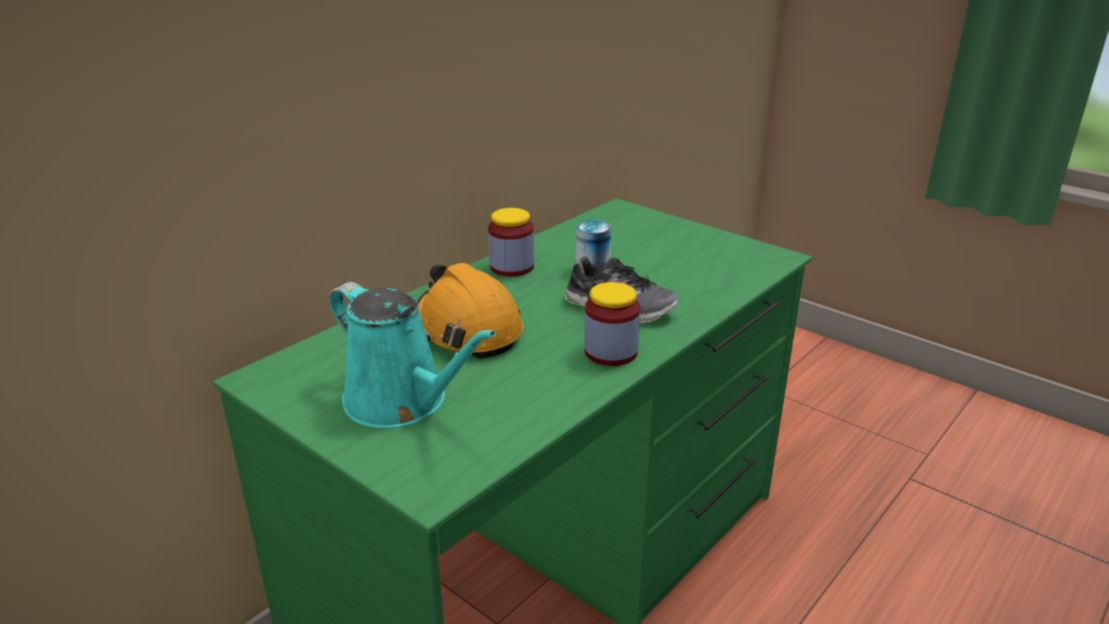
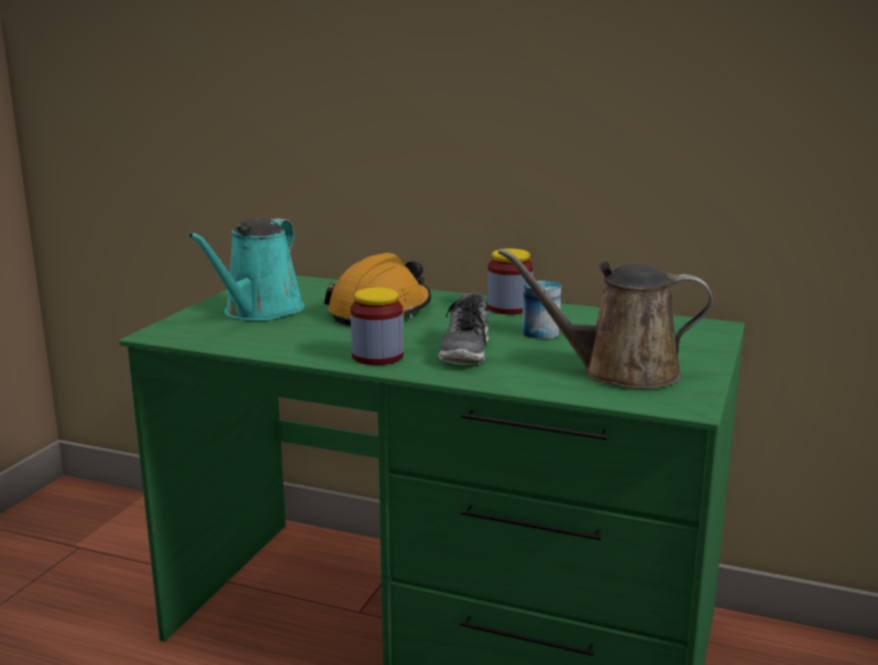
camera: 70 degrees right, 10 degrees down
(703, 261) = (619, 372): none -> brown watering can

